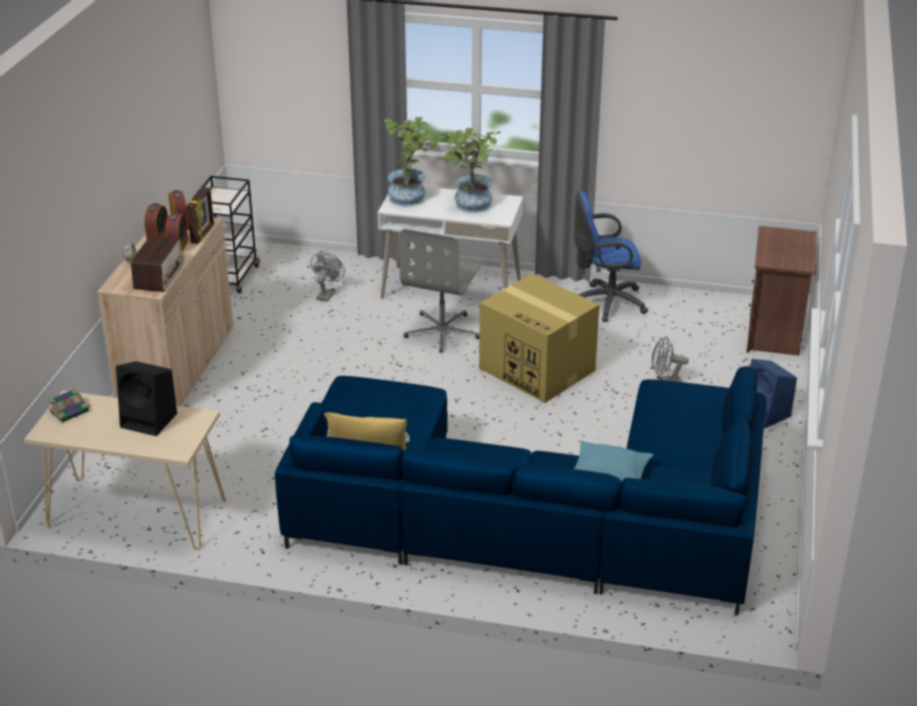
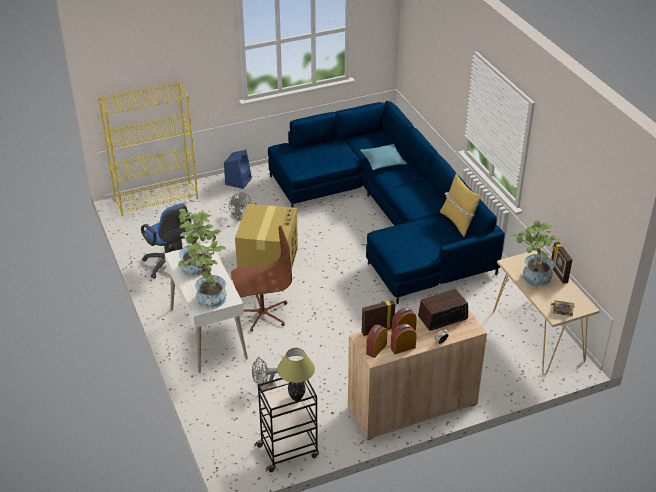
camera: 125 degrees left, 5 degrees up
(124, 445) = (558, 274): none -> picture frame
(150, 420) = (532, 277): black speaker -> potted plant
(214, 204) = (296, 397): none -> table lamp
(443, 331) = (262, 313): grey office chair -> brown office chair
(774, 335) = (157, 199): brown nightstand -> yellow bookcase

